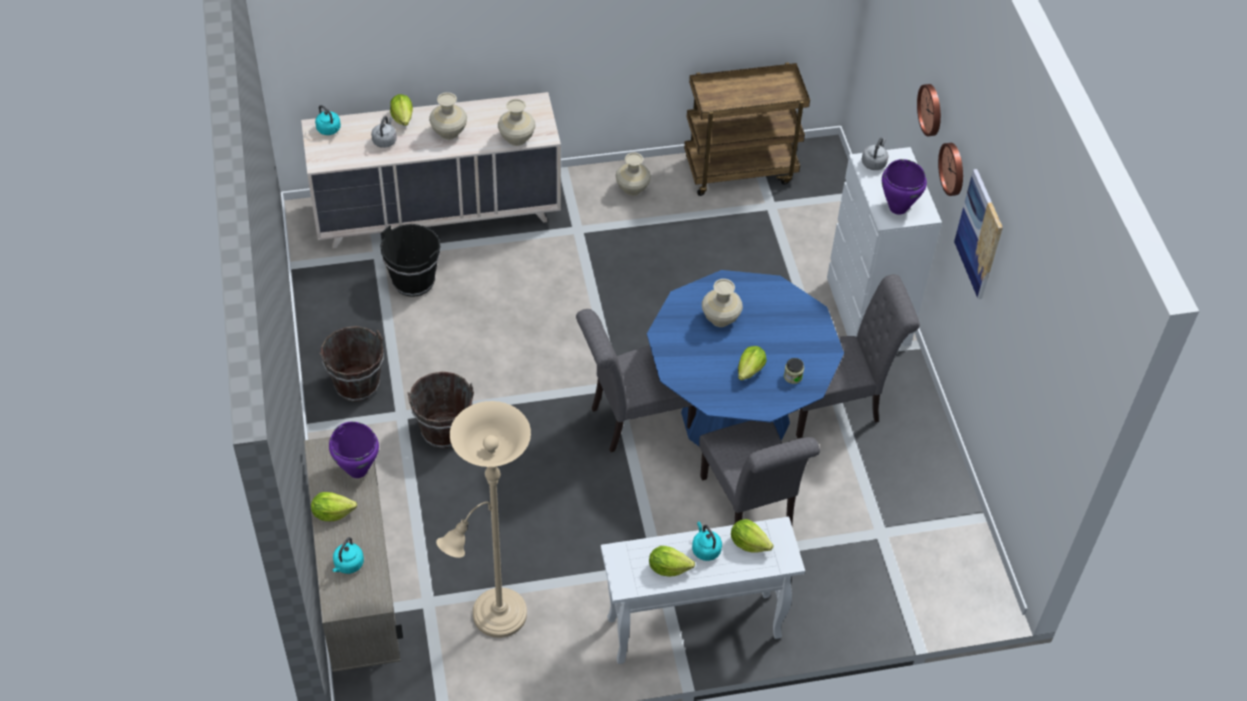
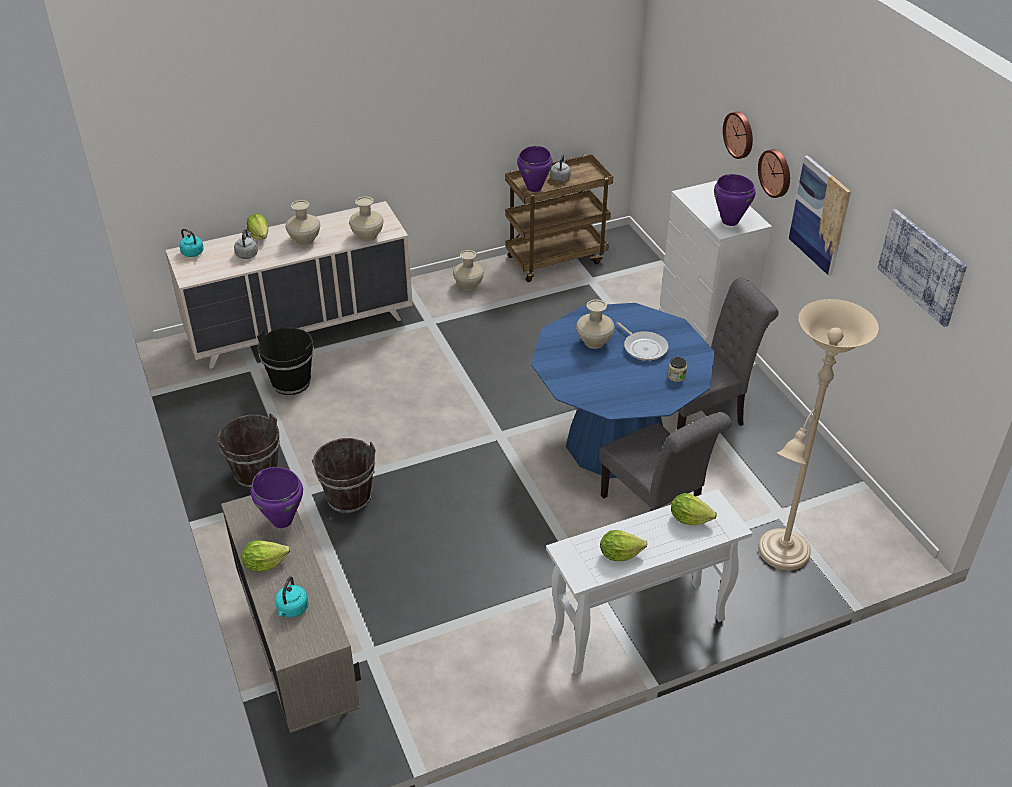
camera: 10 degrees left, 10 degrees down
(494, 618) = (441, 655): beige floor lamp -> beige floor lamp (781, 555)
(634, 420) = (525, 460): grey chair -> none
(705, 549) = (649, 531): turquoise kettle -> none
(718, 99) = (534, 188): none -> purple cooking pot
(750, 370) = (636, 377): lettuce -> none
(770, 335) = (643, 347): none -> frying pan
(874, 162) = (695, 193): grey kettle -> grey kettle (560, 178)
(1041, 334) = (922, 266): none -> picture

